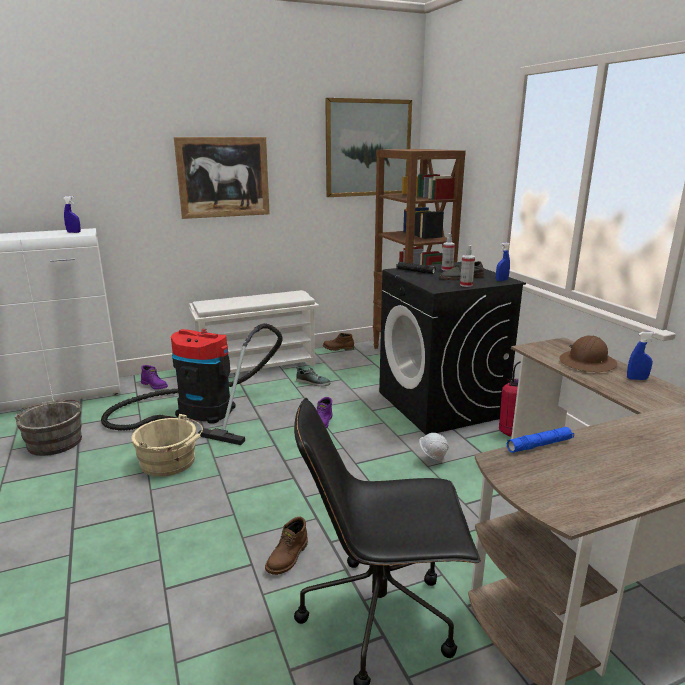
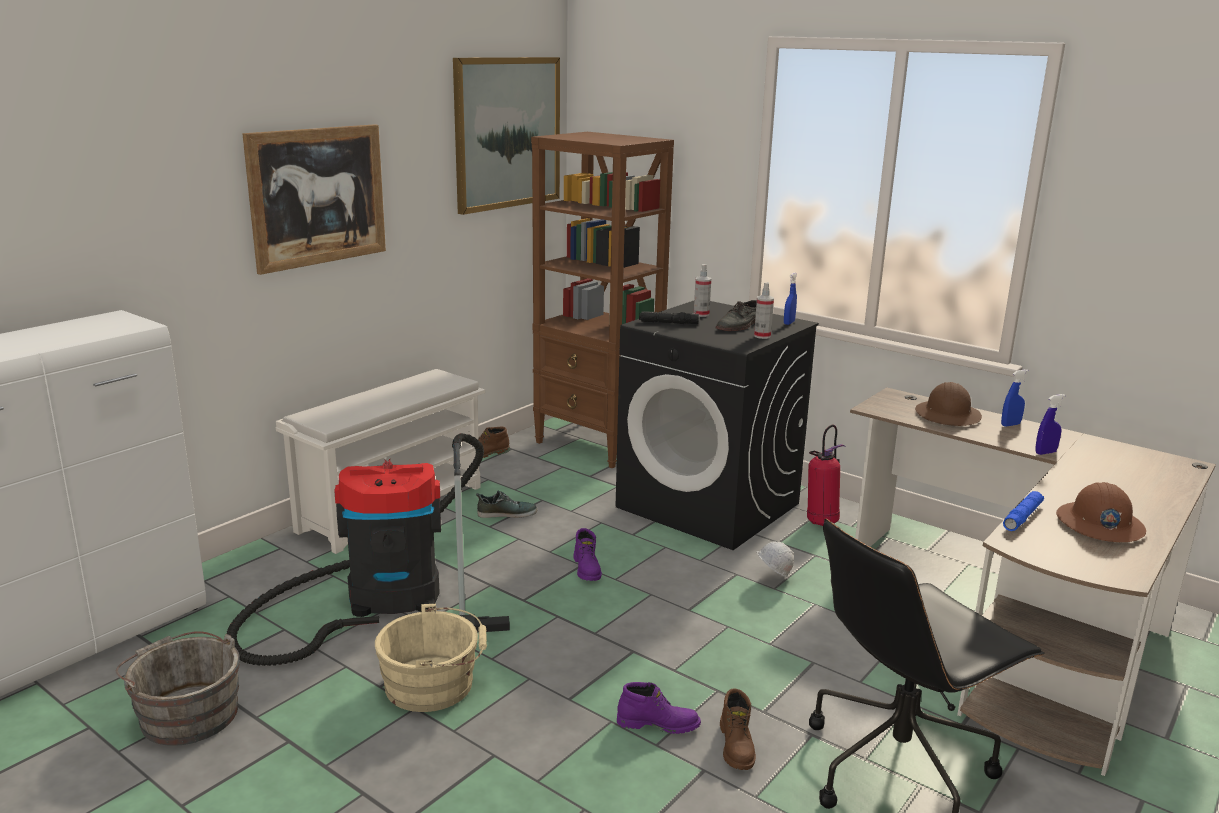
camera: 30 degrees left, 0 degrees up
(74, 232) = (107, 324): blue spray bottle -> blue spray bottle (1045, 453)
(155, 385) = (251, 578): purple boot -> purple boot (658, 724)
(606, 468) = (1099, 524): none -> brown hard hat

